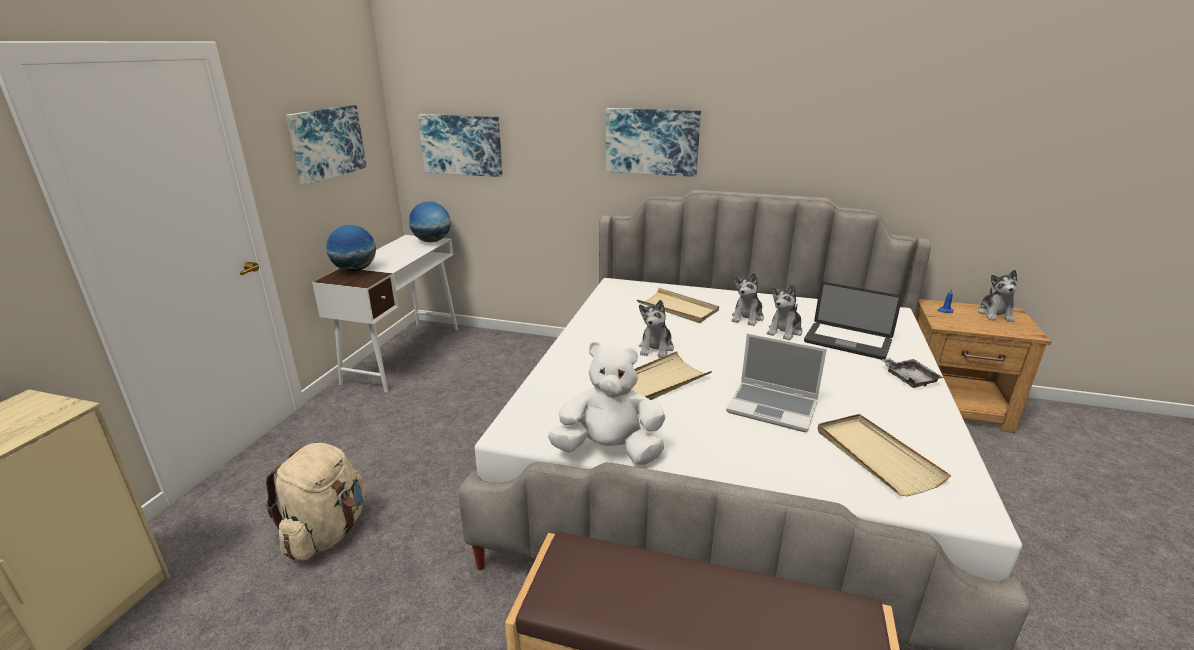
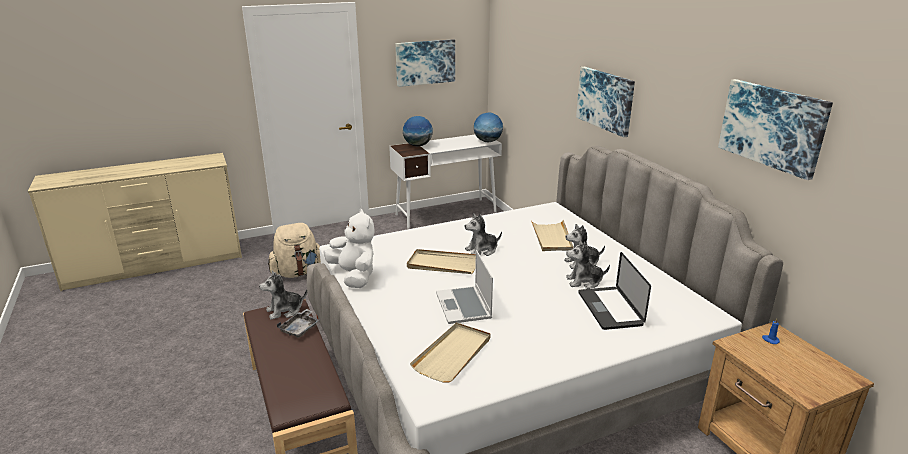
camera: 50 degrees right, 0 degrees up
(461, 145) = (515, 76): picture -> picture (772, 126)
(909, 378) = (588, 346): grey tray -> grey tray (300, 329)
(995, 314) = (819, 368): plush toy -> plush toy (285, 311)

